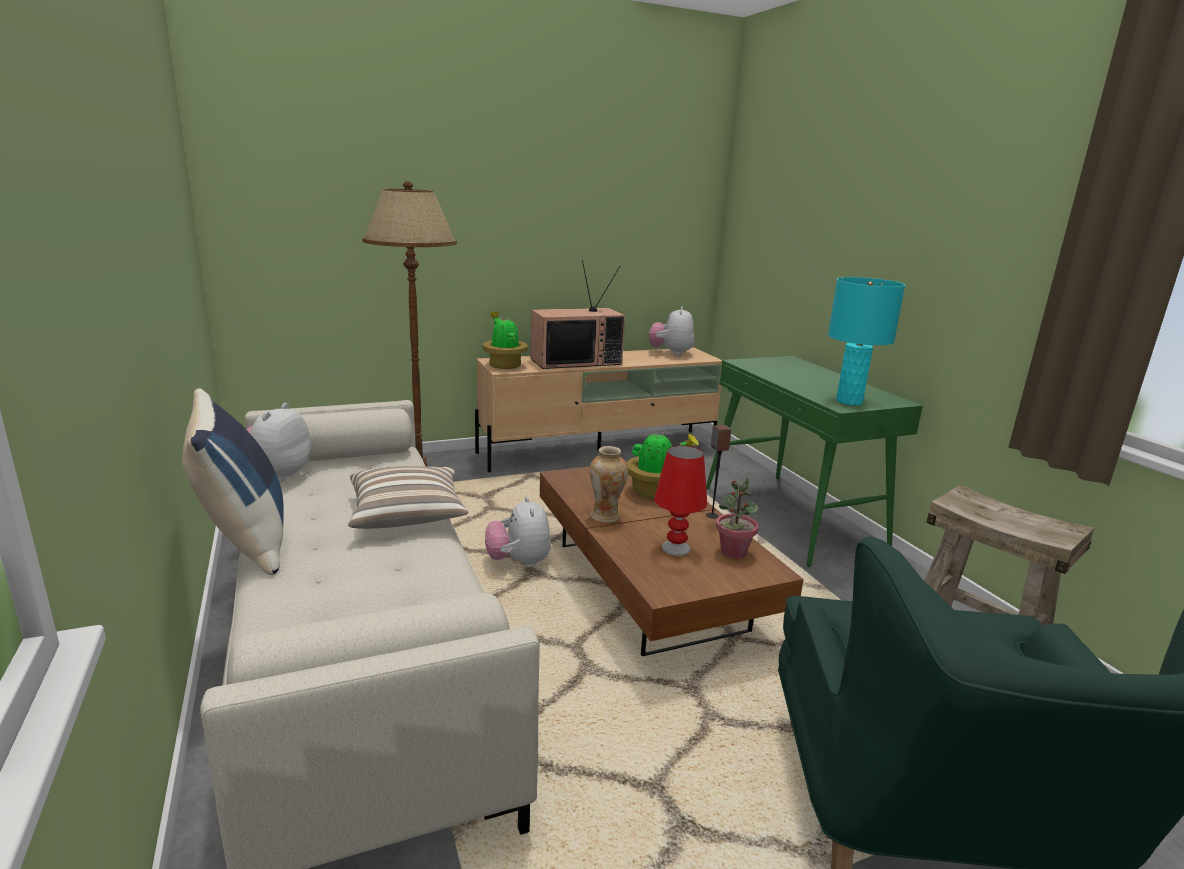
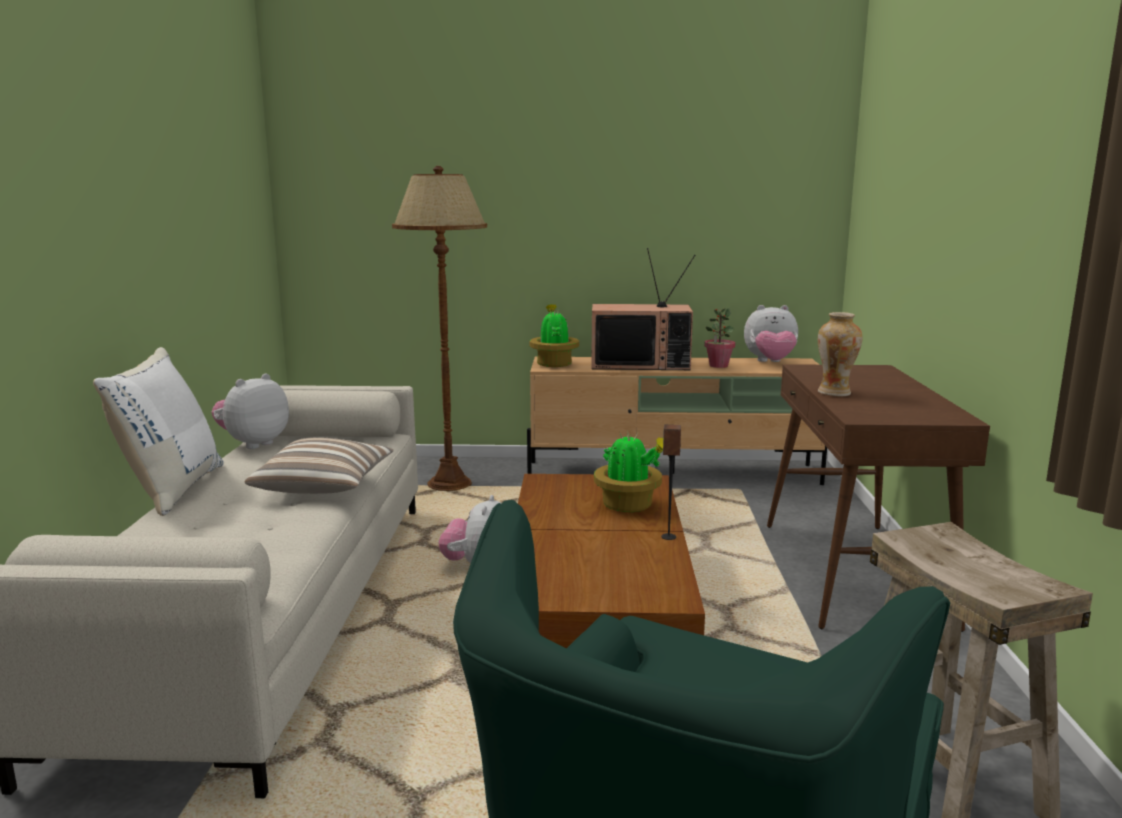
camera: 25 degrees right, 5 degrees down
(243, 541) = (171, 489): blue pillow -> white pillow
(605, 516) = (544, 521): vase -> vase (834, 393)
(670, 353) = (770, 362): plush toy -> plush toy turned 120 degrees counterclockwise
(676, 548) = (587, 560): red table lamp -> none
(733, 552) = (649, 574): potted plant -> potted plant (718, 365)
(792, 517) = (854, 573): green console table -> brown console table
(849, 401) = (881, 413): turquoise table lamp -> none

